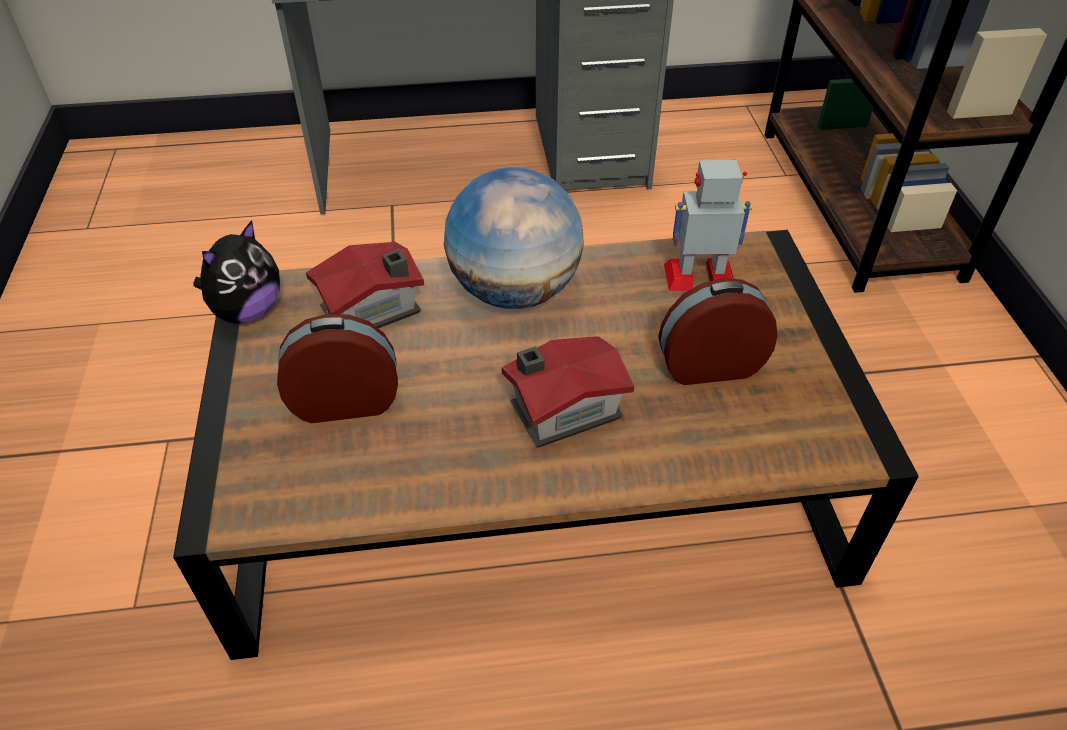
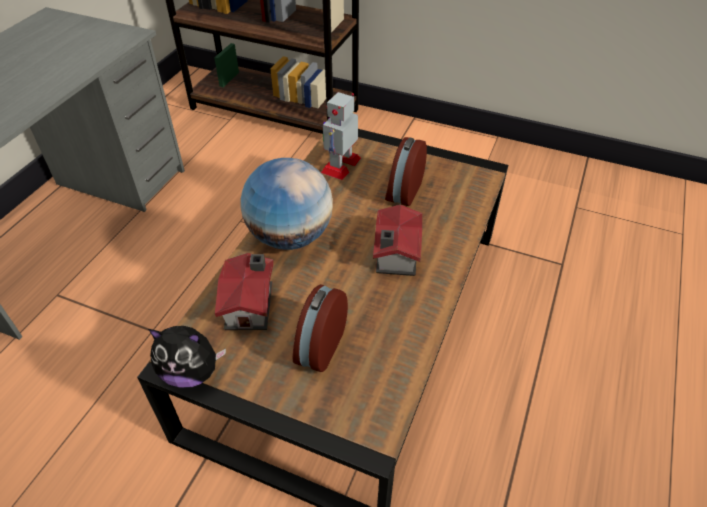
camera: 60 degrees left, 0 degrees up
(247, 311) = (191, 372): plush toy -> plush toy turned 120 degrees clockwise

